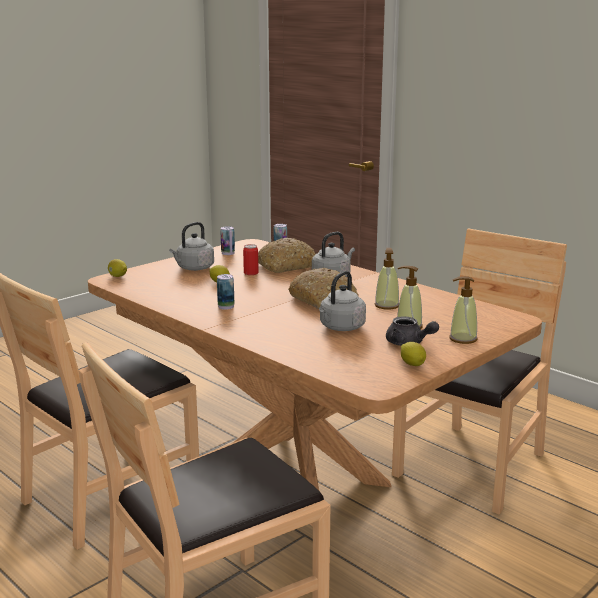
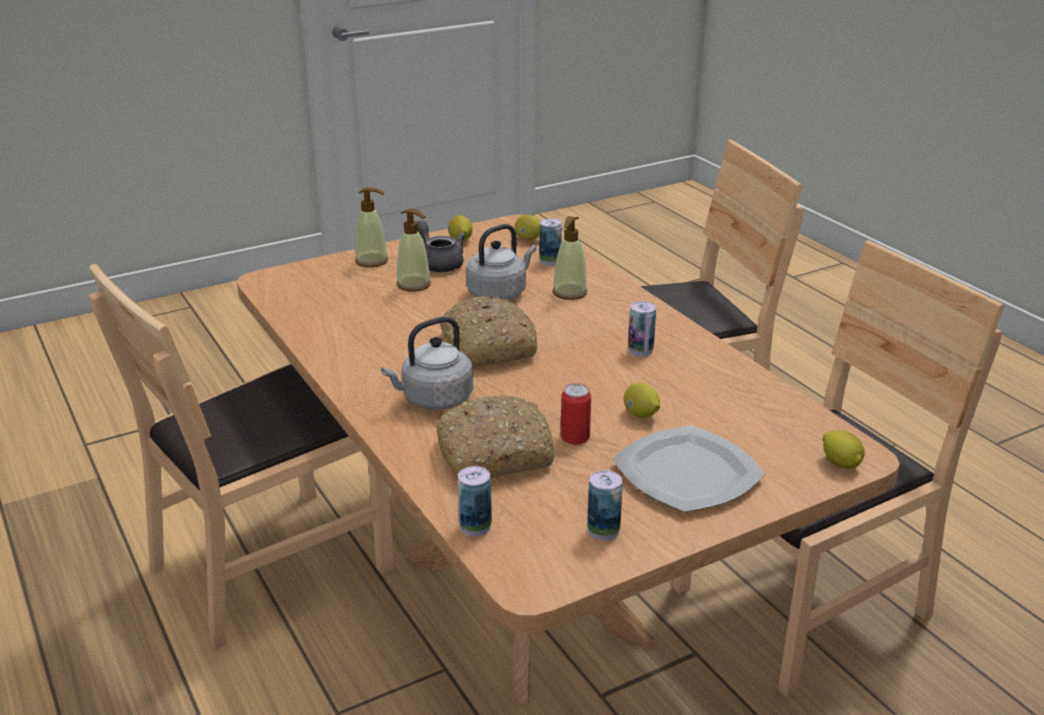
camera: 165 degrees left, 10 degrees up
(194, 268) = (687, 472): grey kettle -> plate
(318, 354) = (550, 261): none -> can
(352, 372) = (528, 239): none -> lemon
(386, 305) = (405, 323): soap dispenser -> soap dispenser (569, 293)

